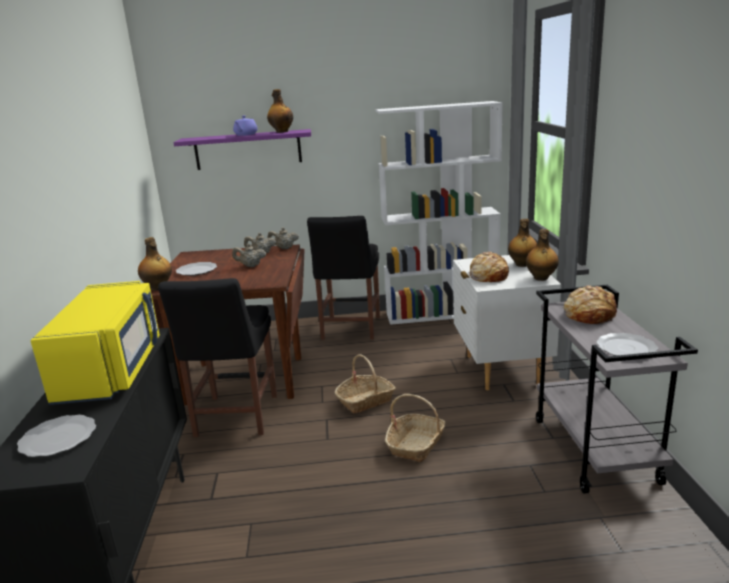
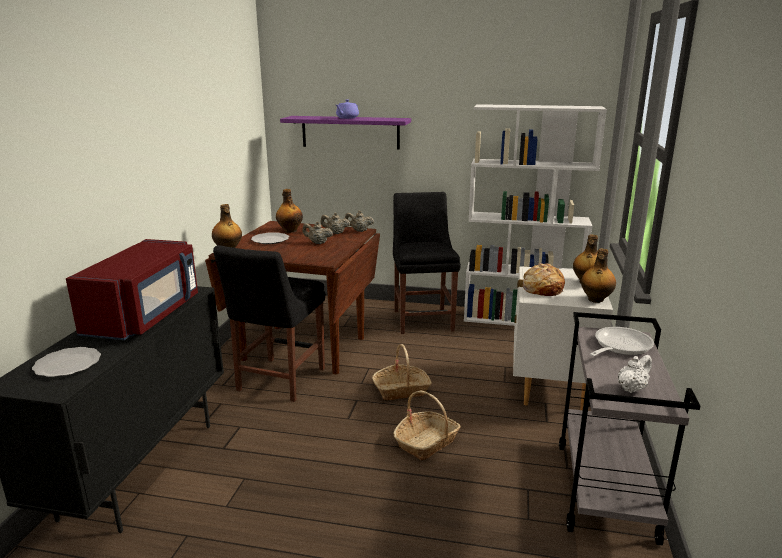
camera: 15 degrees right, 0 degrees up
(113, 370) = (146, 316): yellow microwave -> red microwave
(281, 132) = (381, 118): bottle -> bottle (290, 230)
(350, 329) = (423, 319): black chair -> black chair turned 150 degrees clockwise
(589, 314) = (619, 346): bread -> frying pan
(625, 347) = (631, 388): plate -> white teapot

